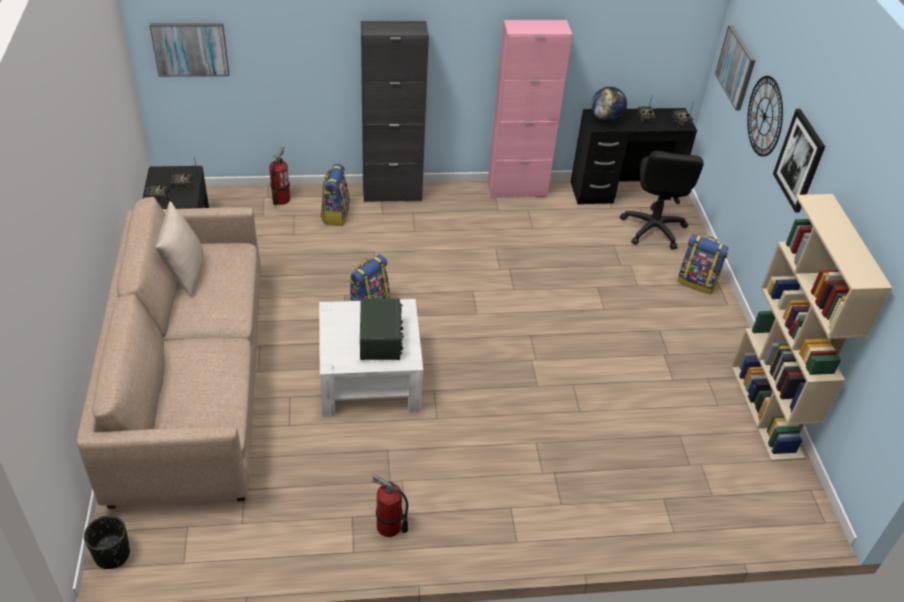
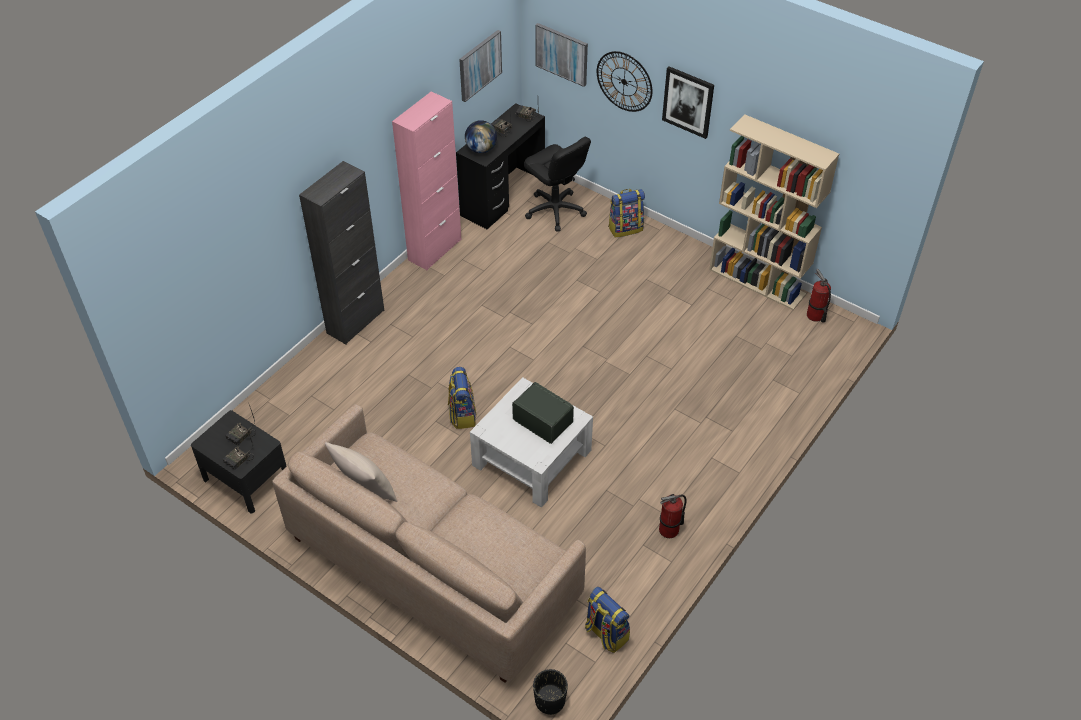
camera: 45 degrees left, 5 degrees up
(190, 49) = (175, 315): picture -> picture (479, 65)
(280, 199) = (282, 392): fire extinguisher -> fire extinguisher (815, 315)
(335, 214) = (340, 370): backpack -> backpack (605, 633)

